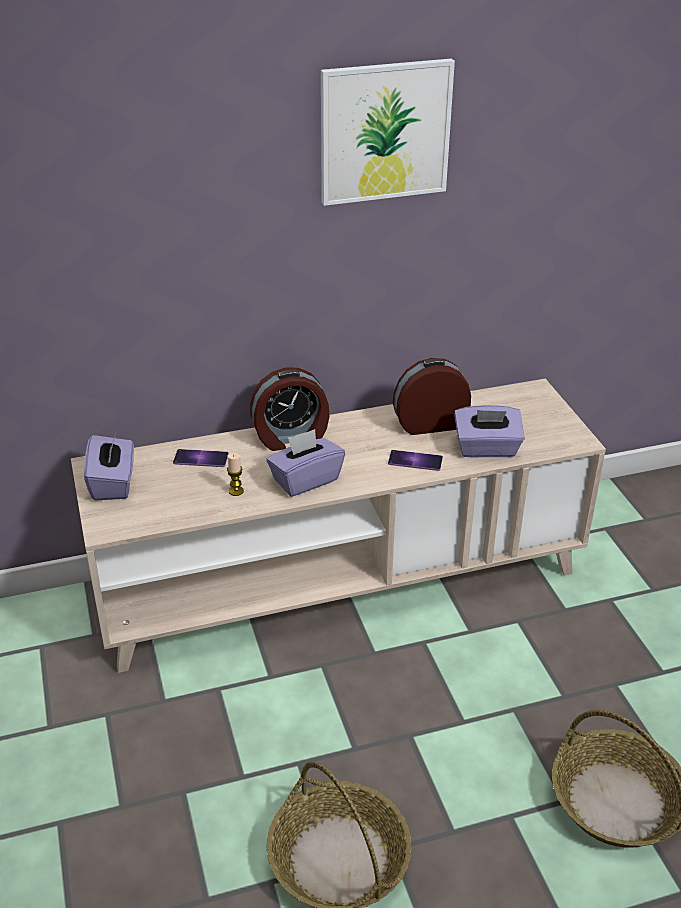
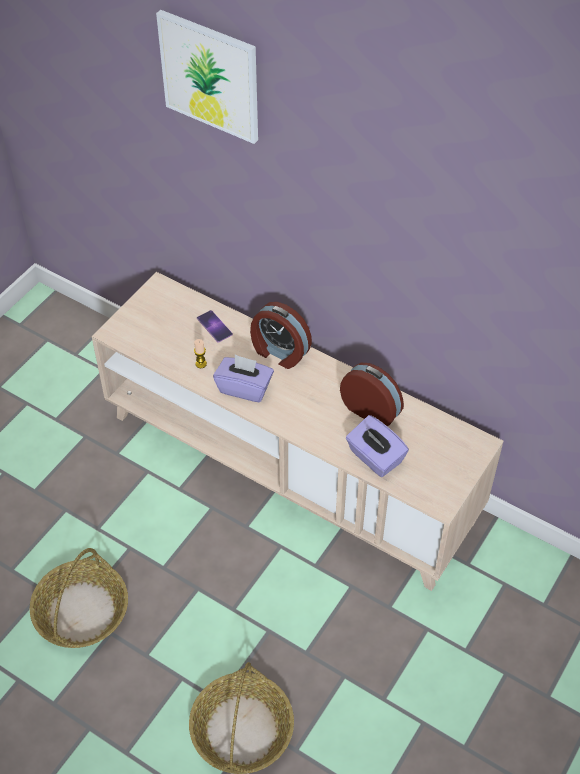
camera: 50 degrees right, 15 degrees up
(113, 483) = (153, 306): purple tissue box -> none
(385, 132) = (383, 190): picture -> picture (210, 76)
(415, 460) = (321, 428): phone -> none

